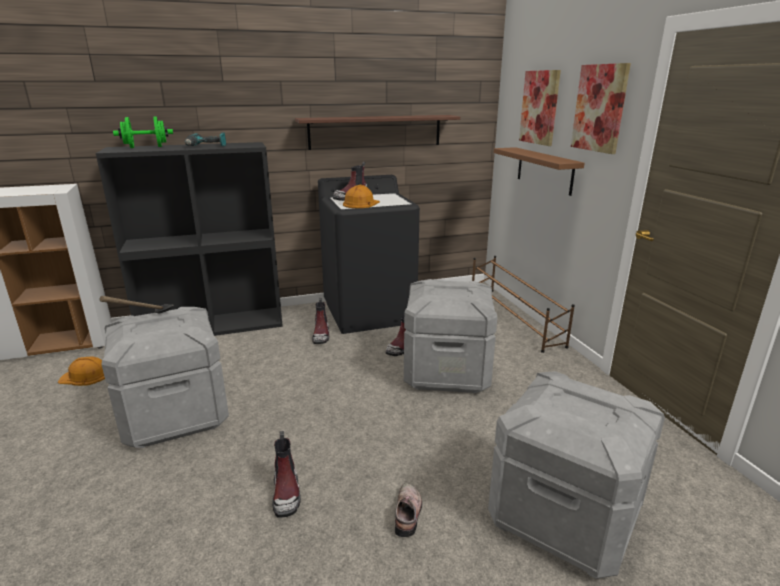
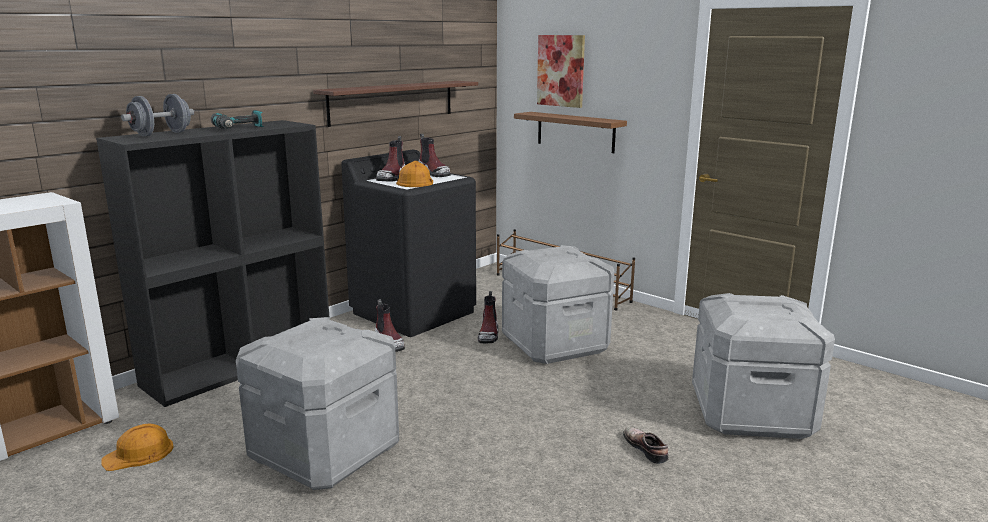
camera: 30 degrees left, 5 degrees down
(144, 324) = (301, 340): hammer -> none
(146, 147) = (161, 134): green dumbbell -> grey dumbbell
(286, 493) = (532, 471): boot -> boot (434, 174)
(600, 108) = (638, 70): picture -> none

